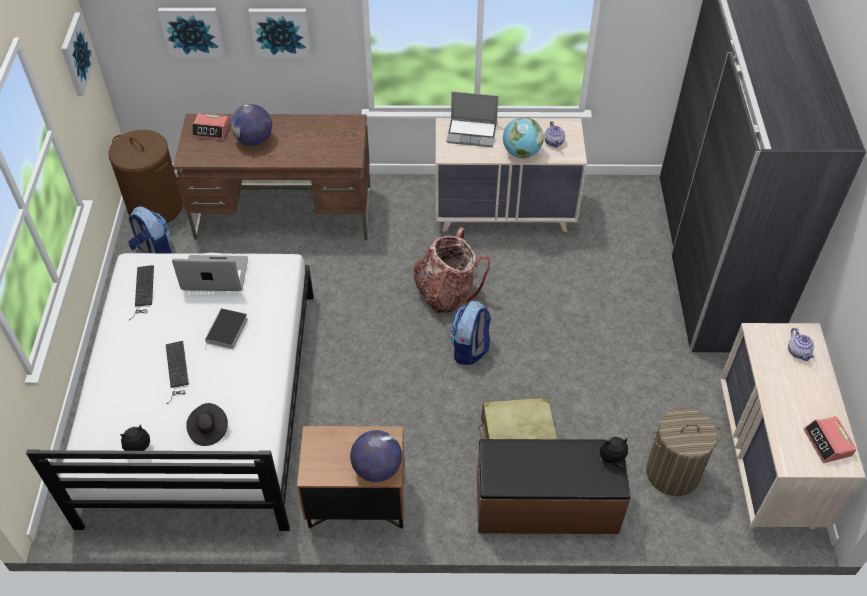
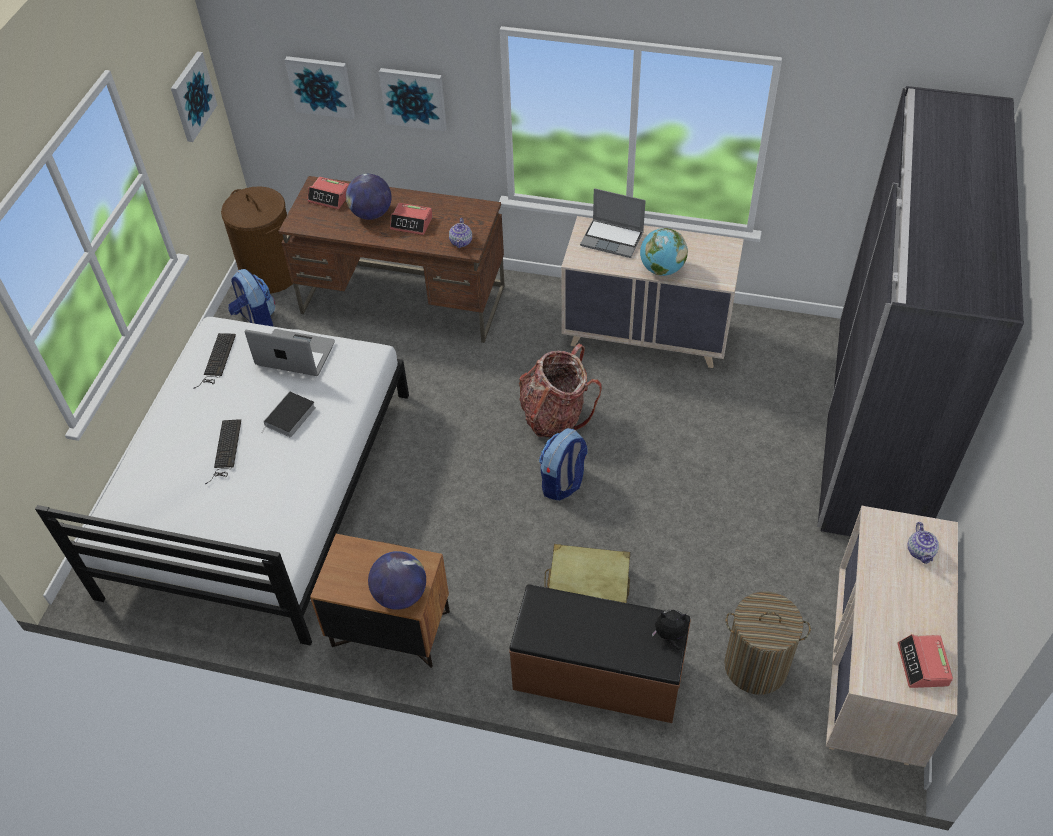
camera: 15 degrees right, 0 degrees up
(139, 450) = (164, 527): plush toy -> none
(208, 430) = (239, 519): black hat -> none
(293, 143) = (411, 223): none -> alarm clock
(554, 142) = (703, 262): teapot -> teapot (461, 241)

